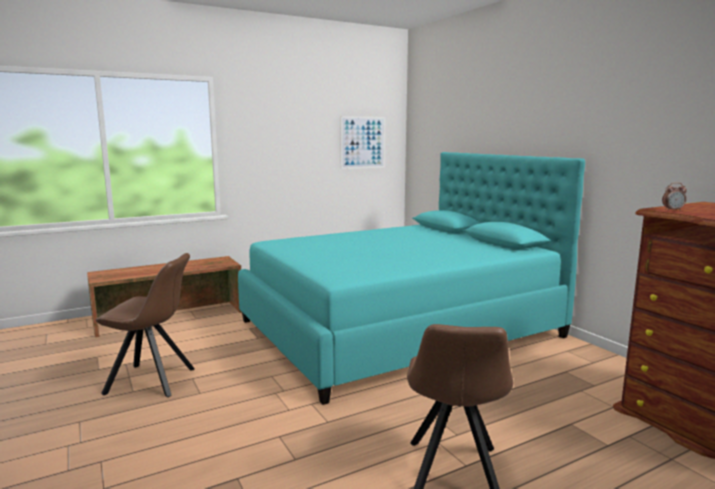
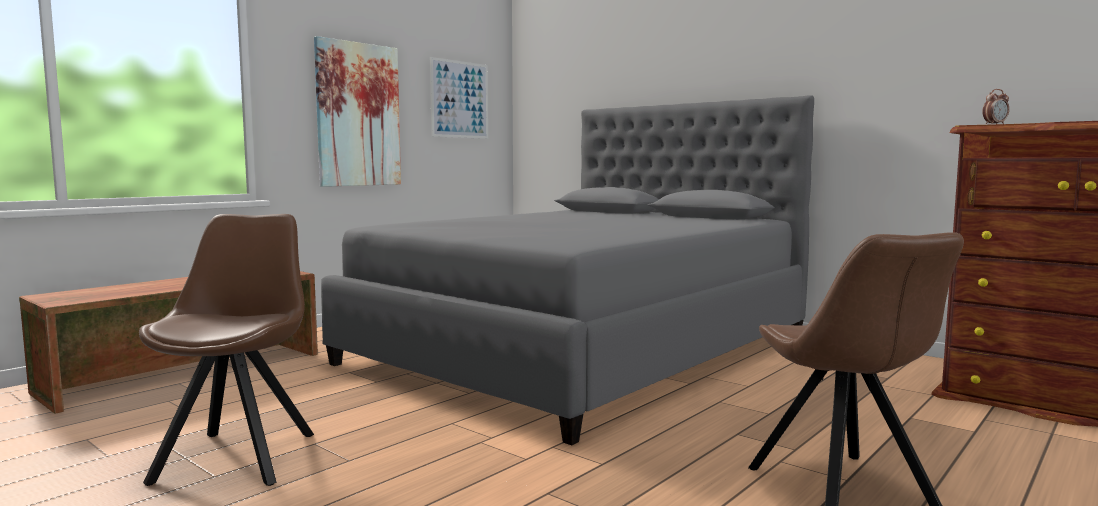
camera: 20 degrees left, 5 degrees down
(151, 381) = (238, 457): brown chair -> brown chair turned 75 degrees counterclockwise
(288, 159) = (358, 115): none -> picture
(399, 328) = (582, 350): turquoise bed -> grey bed

